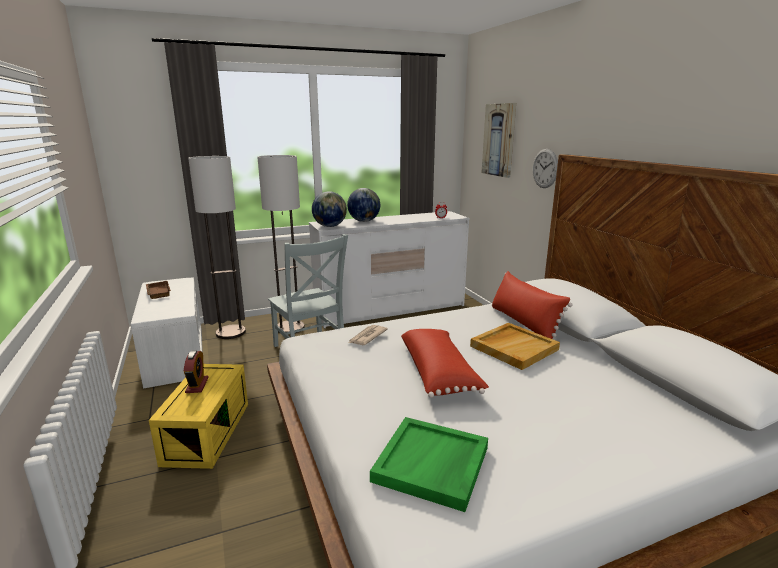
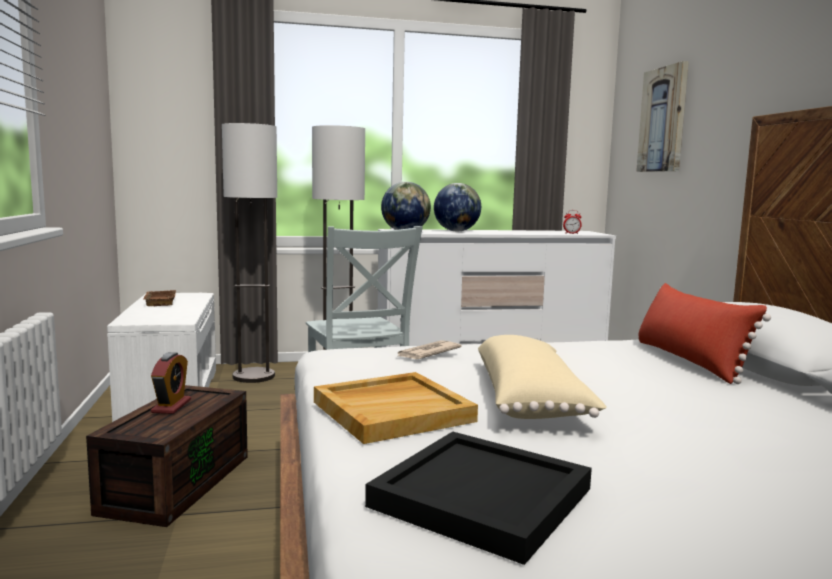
camera: 10 degrees right, 10 degrees down
(206, 431) = (176, 482): yellow storage box -> brown storage box
(432, 465) = (482, 498): green tray -> black tray
(439, 373) = (530, 401): red pillow -> beige pillow
(514, 347) = (666, 382): beige tray -> beige tray (393, 411)
(545, 168) = (732, 147): wall clock -> none

